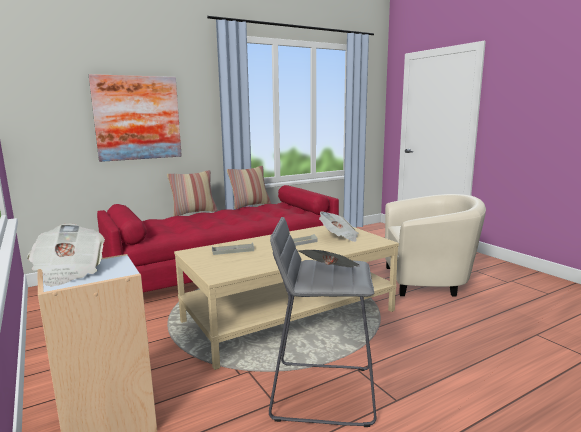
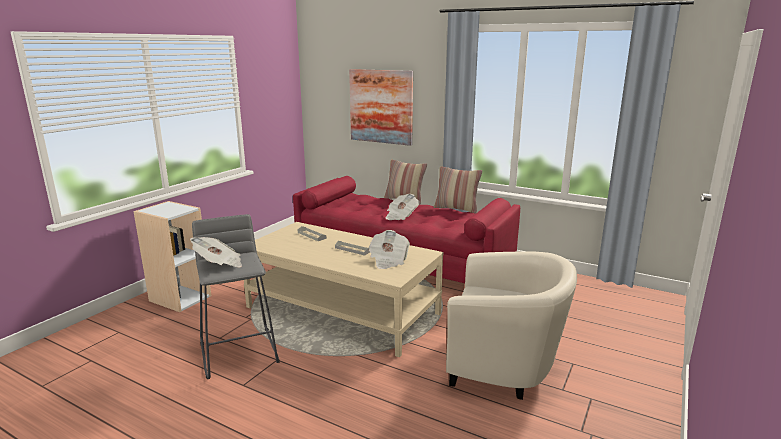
camera: 60 degrees right, 5 degrees up
(69, 272) = (165, 206): newspaper -> newspaper (401, 216)
(428, 281) = (504, 365): beige armchair -> beige armchair turned 45 degrees counterclockwise

